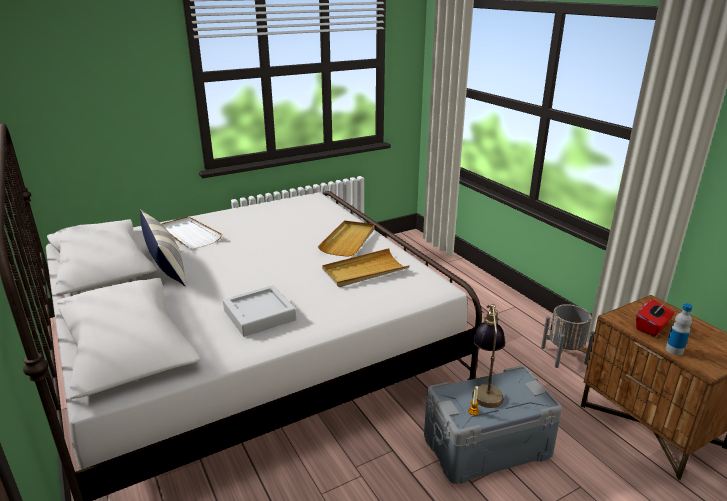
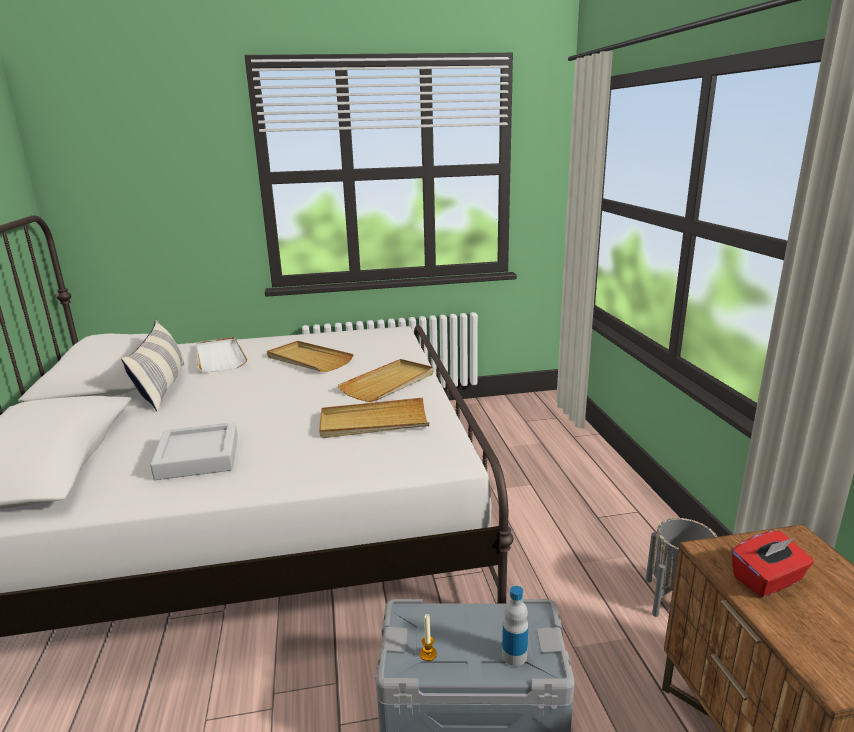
camera: 20 degrees right, 5 degrees down
(267, 228) = (308, 360): none -> beige tray
(485, 388) = (472, 621): table lamp -> none
(674, 350) = (786, 630): bottle -> bottle (514, 655)

